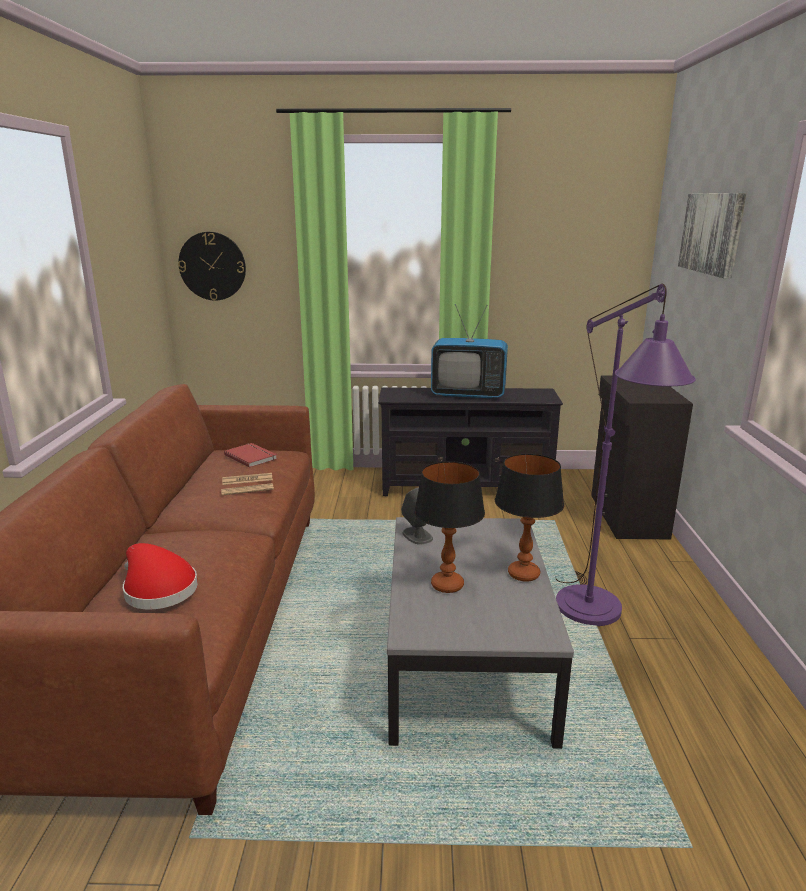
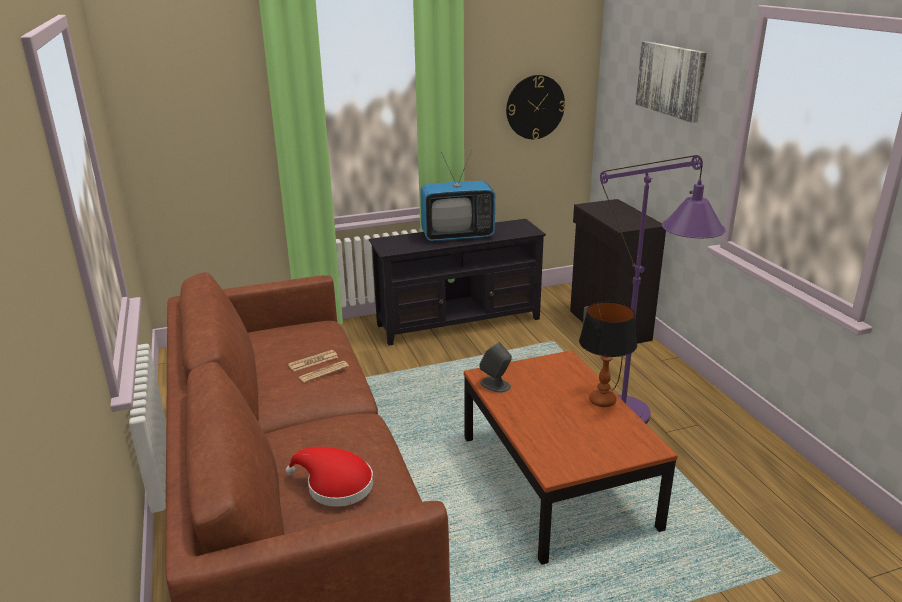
camera: 20 degrees left, 5 degrees up
(212, 266) = (173, 132): wall clock -> wall clock (535, 107)
(251, 456) = (294, 335): red book -> none
(447, 585) = (552, 424): table lamp -> none
(465, 658) = (555, 480): grey coffee table -> brown coffee table

